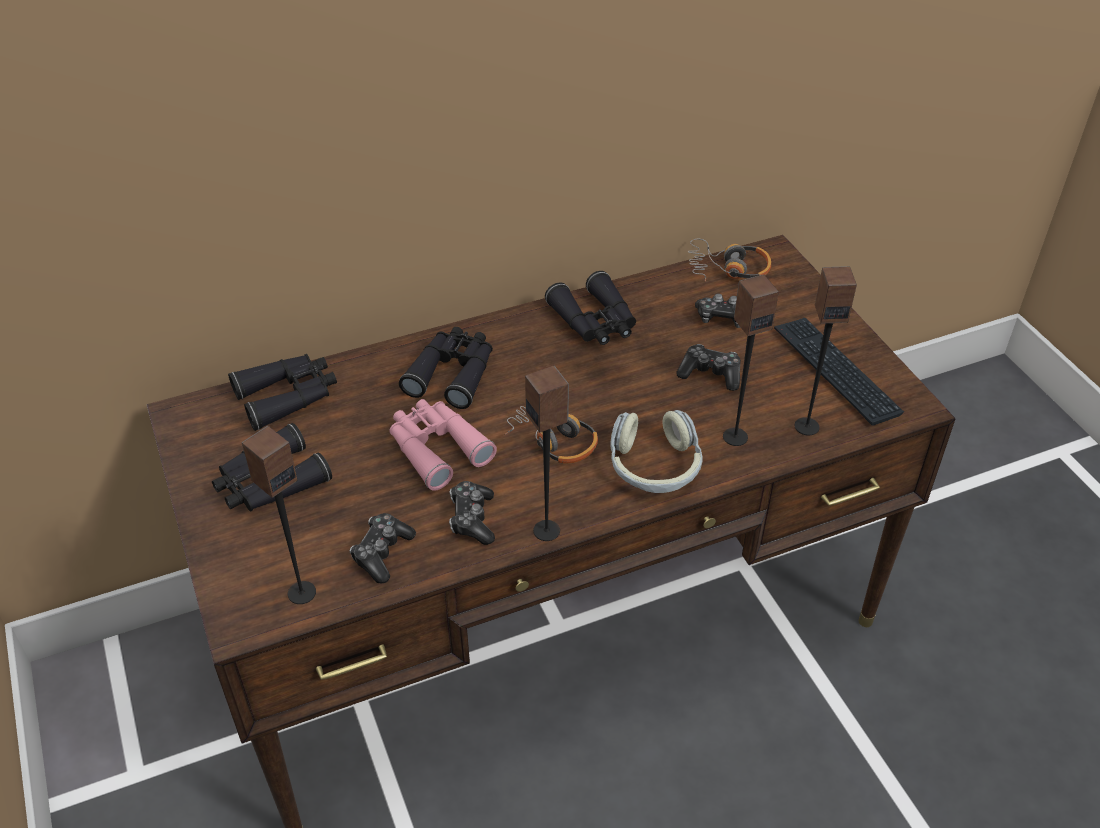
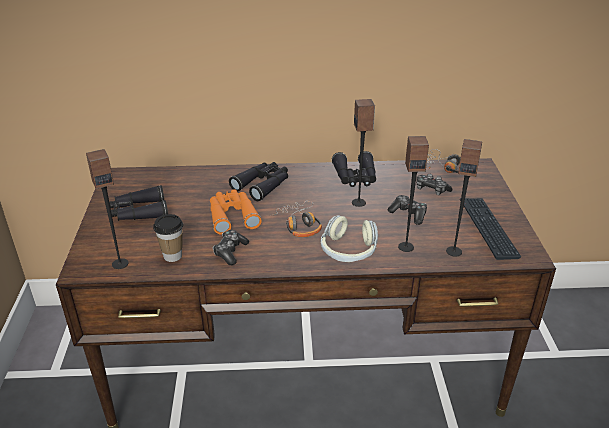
camera: 20 degrees right, 10 degrees down
(288, 396) = (172, 178): black binoculars -> none
(382, 553) = (172, 256): game controller -> cup
(436, 448) = (232, 216): pink binoculars -> orange binoculars
(547, 530) = (268, 267): speaker -> speaker (359, 202)

